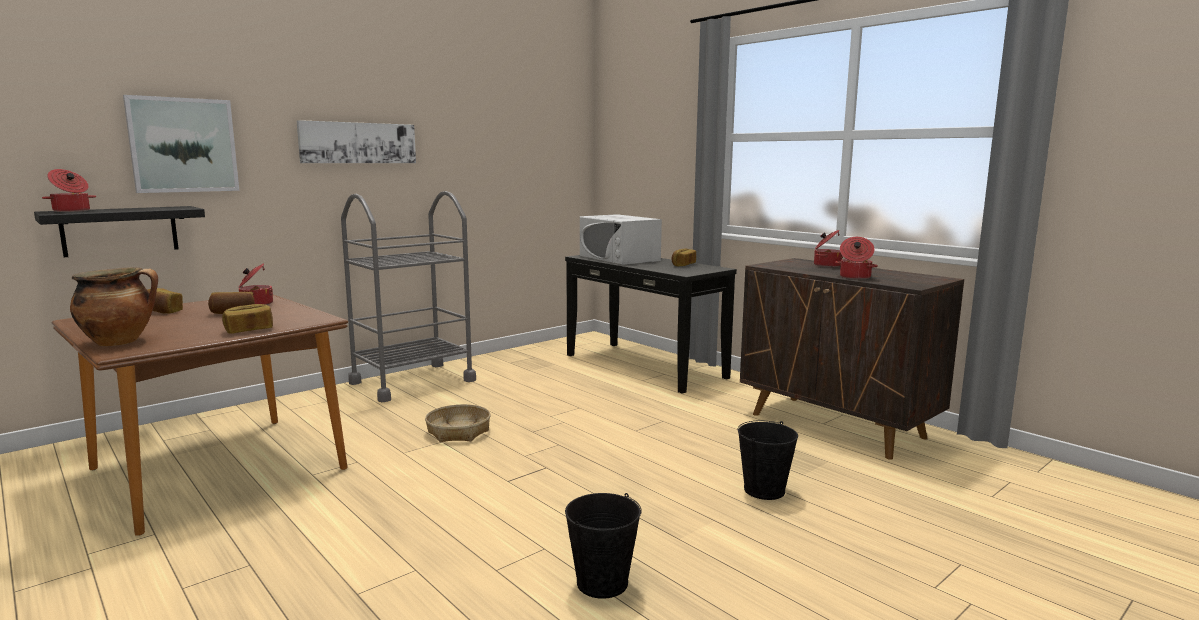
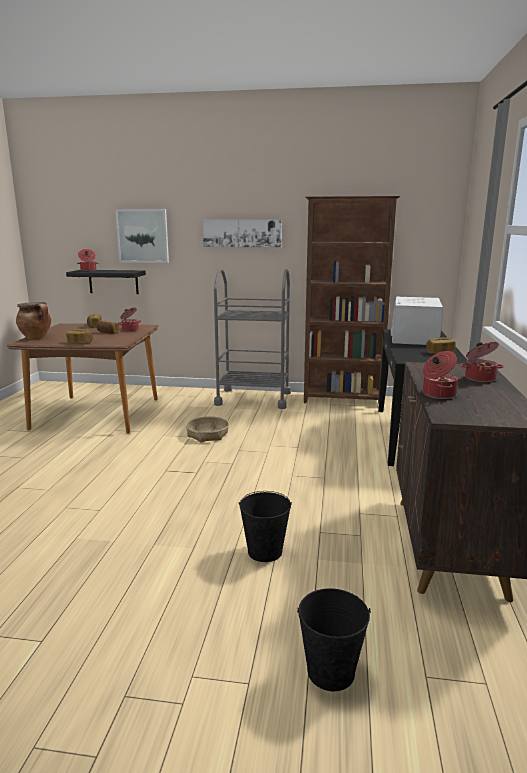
camera: 50 degrees right, 5 degrees up
(513, 356) = (343, 400): none -> brown bookcase
(601, 582) = (77, 539): black bucket -> black bucket (330, 671)

